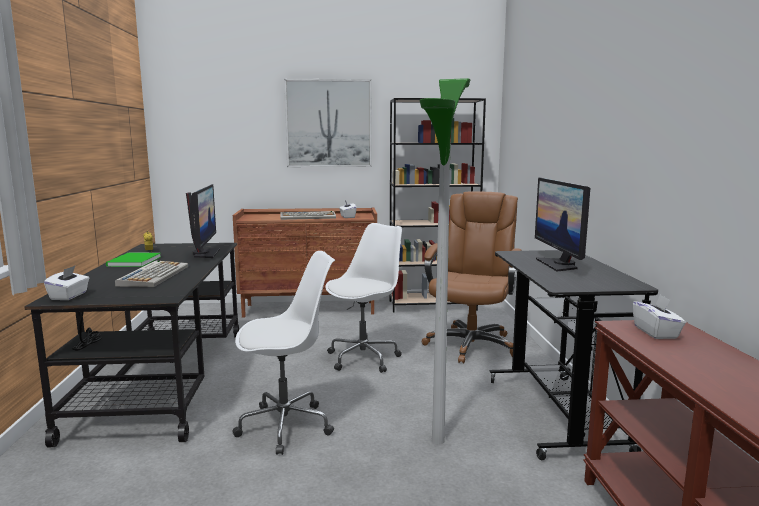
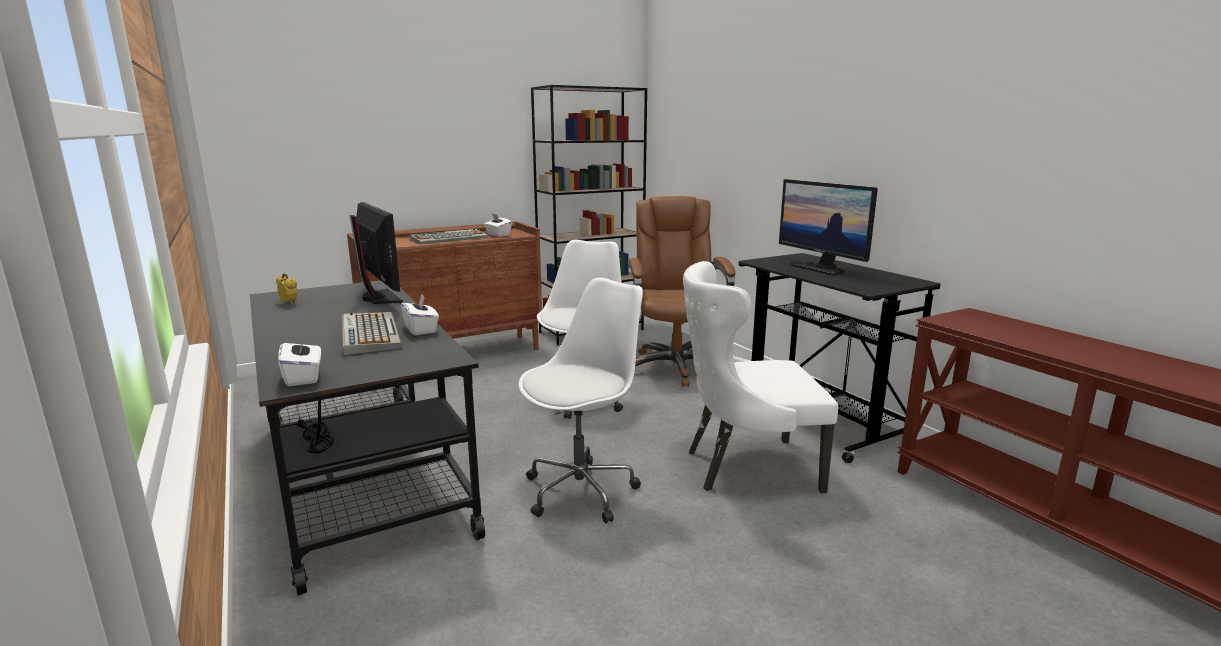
camera: 25 degrees left, 5 degrees up
(132, 261) = (295, 320): green book -> none
(328, 123) = (456, 116): picture -> none
(437, 440) = (745, 467): floor lamp -> white chair
(656, 332) = (976, 322): white tissue box -> white tissue box (421, 329)

